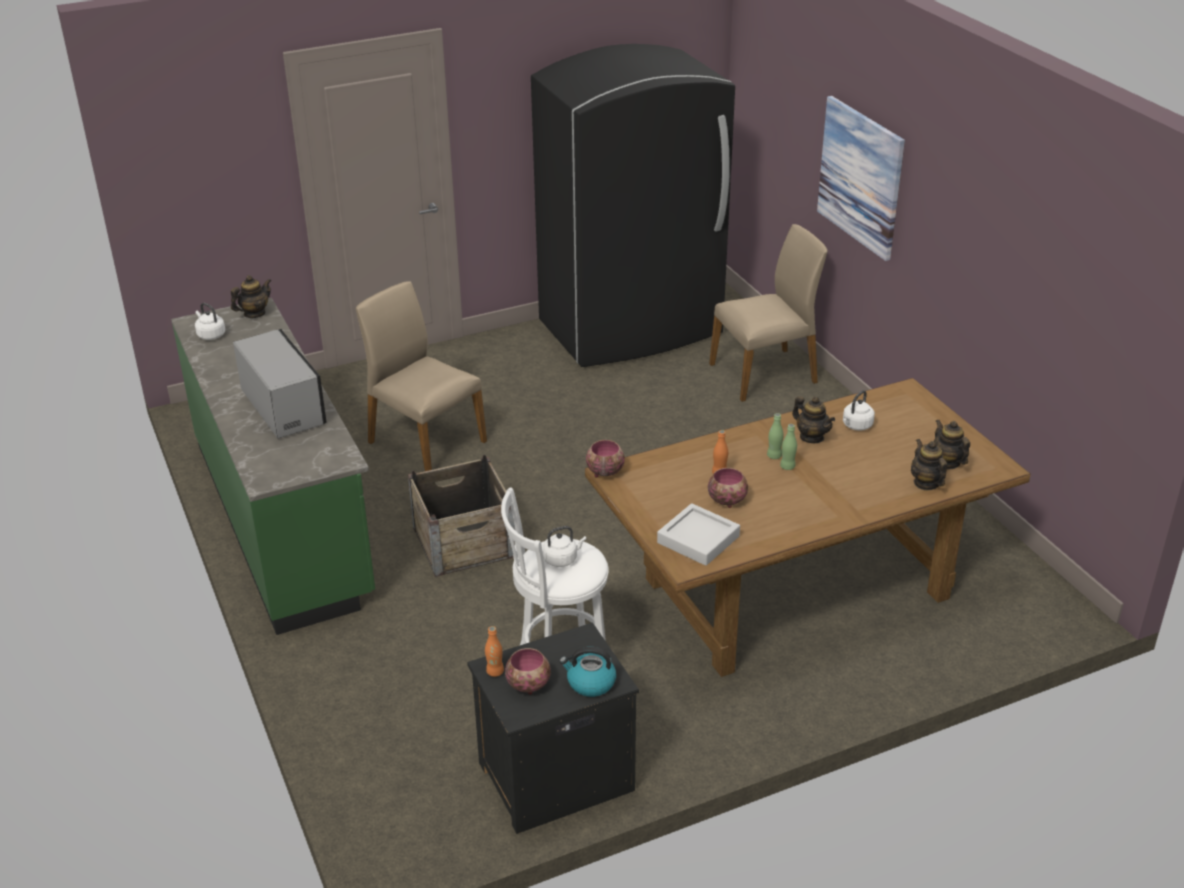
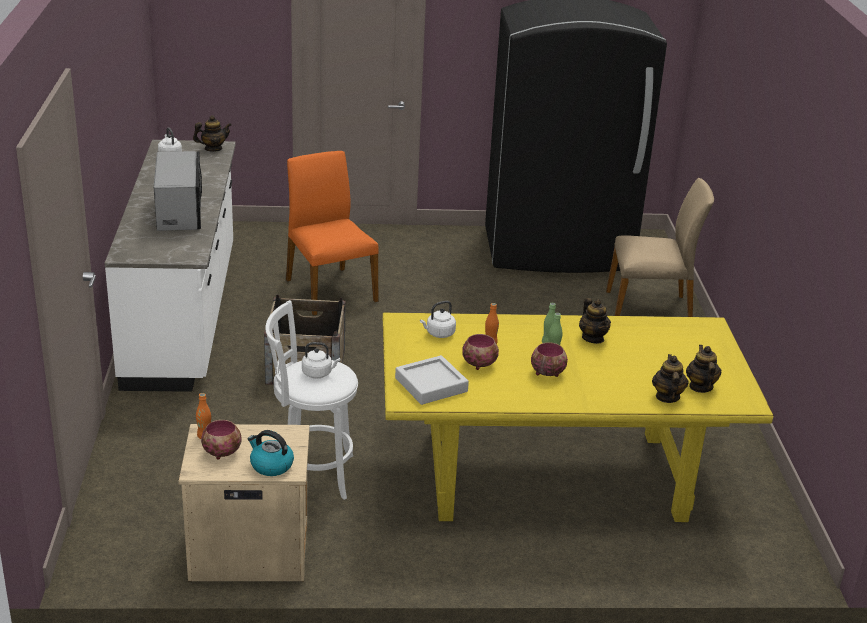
camera: 20 degrees right, 5 degrees down
(283, 519) = (184, 315): green counter -> white counter
(425, 442) = (329, 290): beige chair -> orange chair
(553, 776) = (248, 550): black nightstand -> beige nightstand
(604, 472) = (396, 319): bowl -> bowl (547, 373)
(795, 589) = (553, 475): brown dining table -> yellow dining table
(856, 426) = (640, 340): white kettle -> white kettle (439, 334)
(860, 177) = (748, 138): picture -> none

